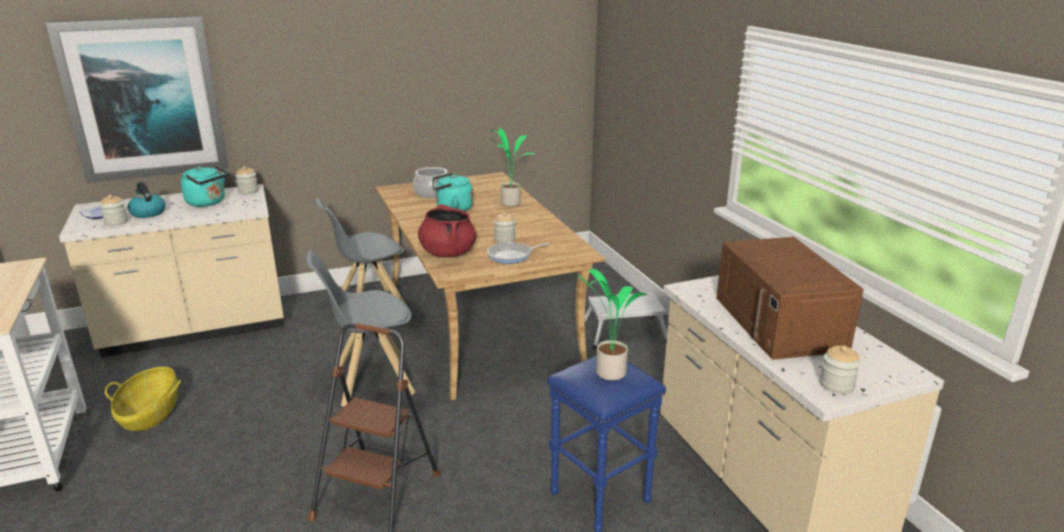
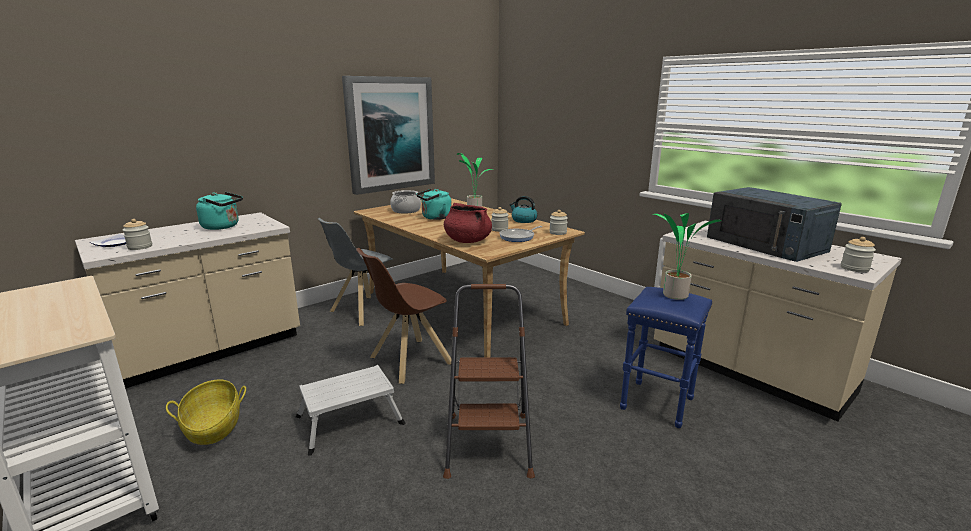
camera: 20 degrees left, 5 degrees down
(144, 98) = (148, 132): picture -> picture (390, 134)
(148, 213) = (167, 238): kettle -> kettle (523, 220)
(248, 191) = (253, 217): jar -> jar (558, 233)
(370, 381) = (408, 361): grey chair -> brown chair
(623, 332) = (569, 298): white step ladder -> white step ladder (349, 420)
(780, 323) = (766, 244): brown microwave -> blue microwave

